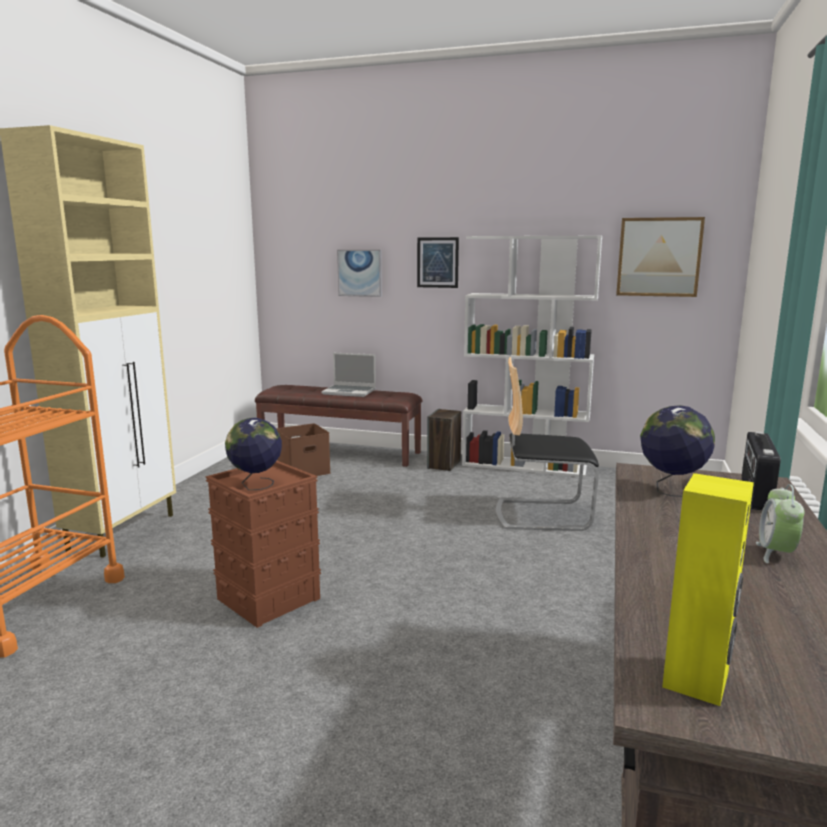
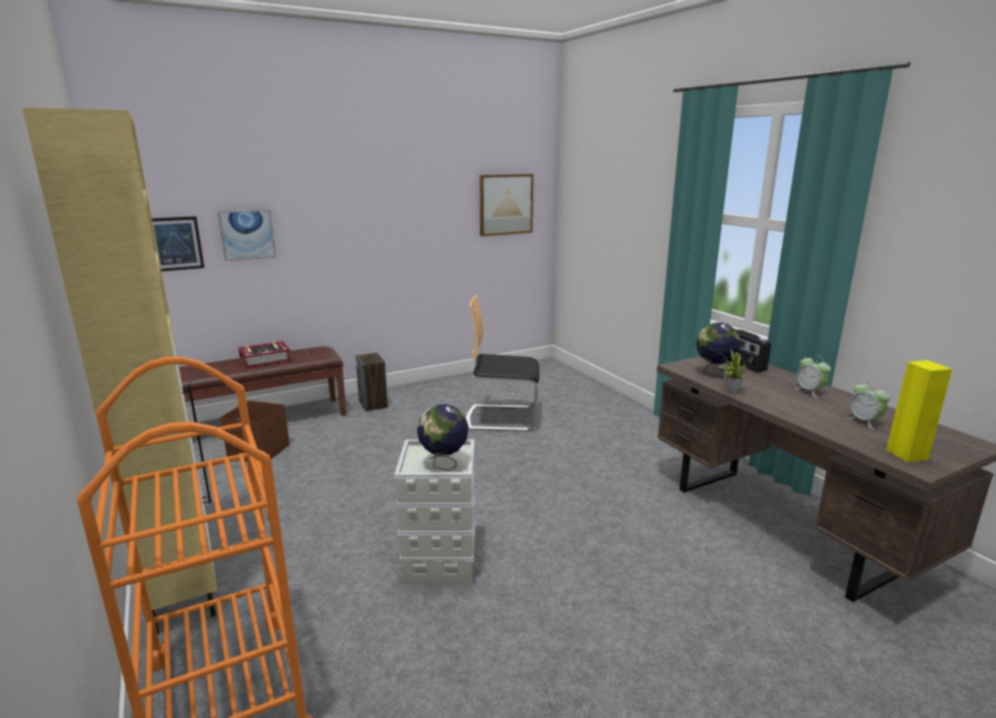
camera: 45 degrees left, 5 degrees up
(269, 598) = (439, 560): brown storage box -> grey storage box
(350, 392) = (265, 359): laptop -> book
(437, 262) = (331, 219): picture -> picture (175, 243)
(525, 465) = (432, 385): white bookcase -> none
(542, 514) = (502, 418): chair -> chair turned 45 degrees clockwise
(633, 511) = (729, 391): none -> potted plant
(758, 617) = (864, 421): none -> alarm clock

